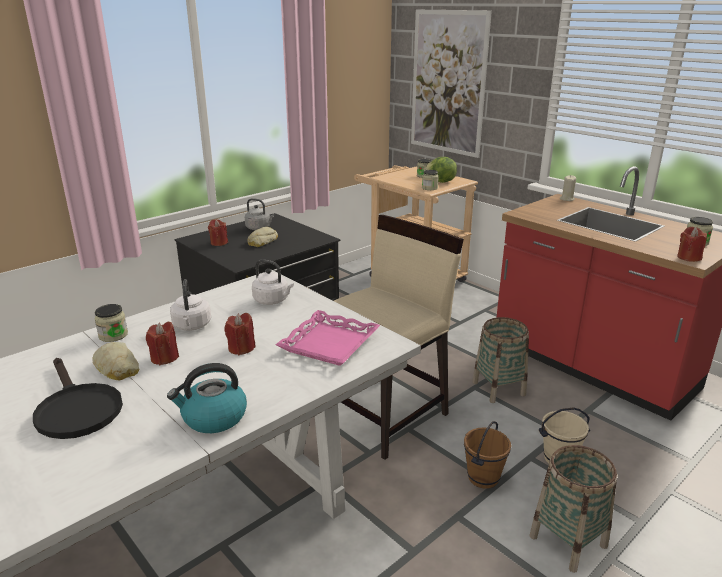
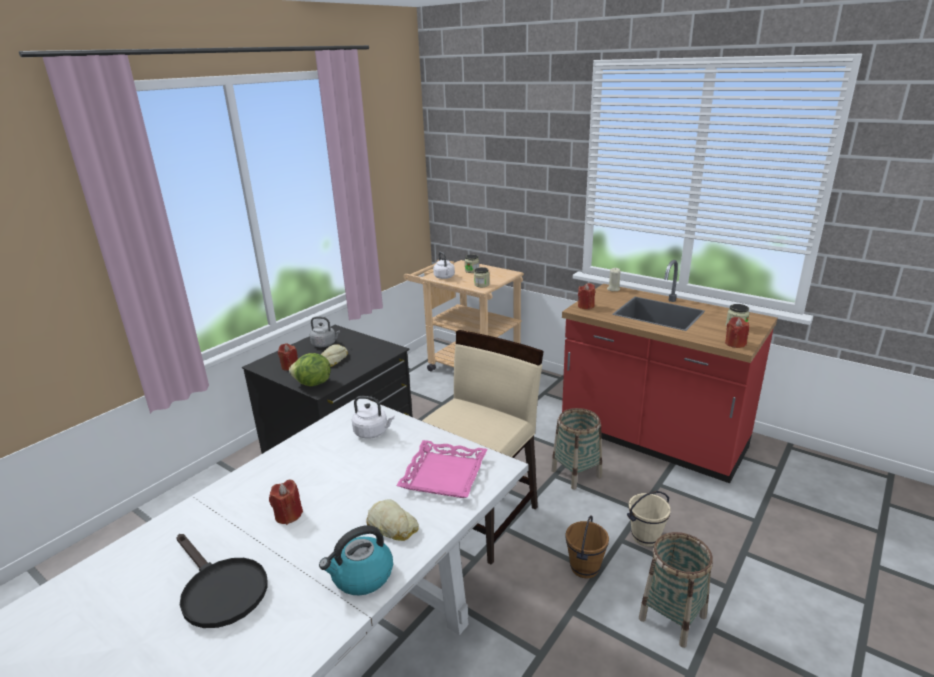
camera: 10 degrees left, 0 degrees up
(113, 335) = (225, 496): jar -> none
(116, 368) = (243, 534): bread -> bread (392, 526)
(192, 326) = (303, 474): white kettle -> white kettle (444, 277)
(241, 348) = (361, 492): red candle -> red candle (586, 306)
(441, 182) = (490, 276): lettuce -> lettuce (313, 384)
(448, 83) = (486, 182): picture -> none

